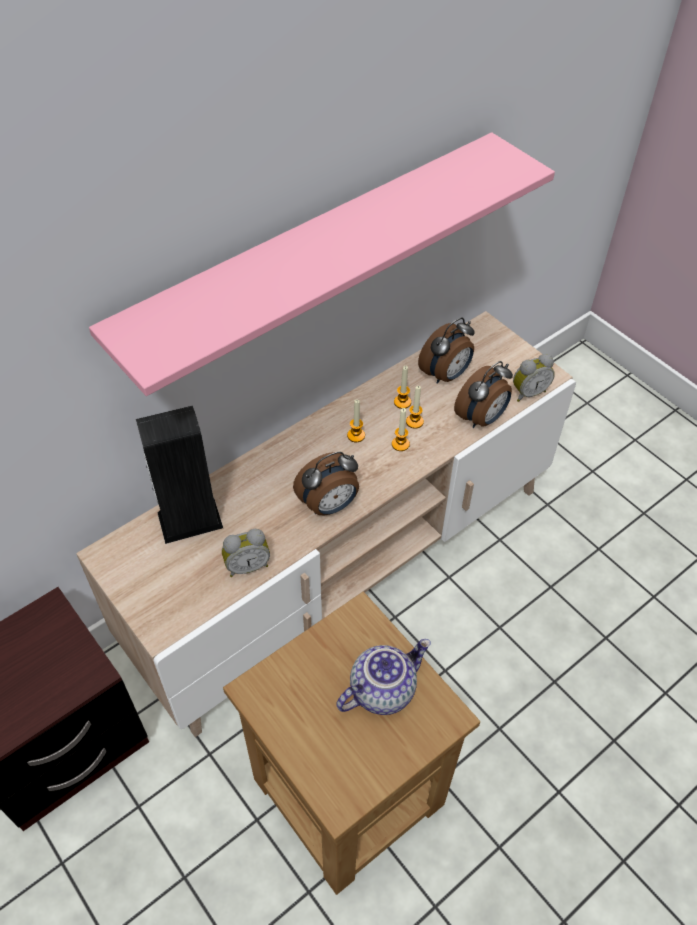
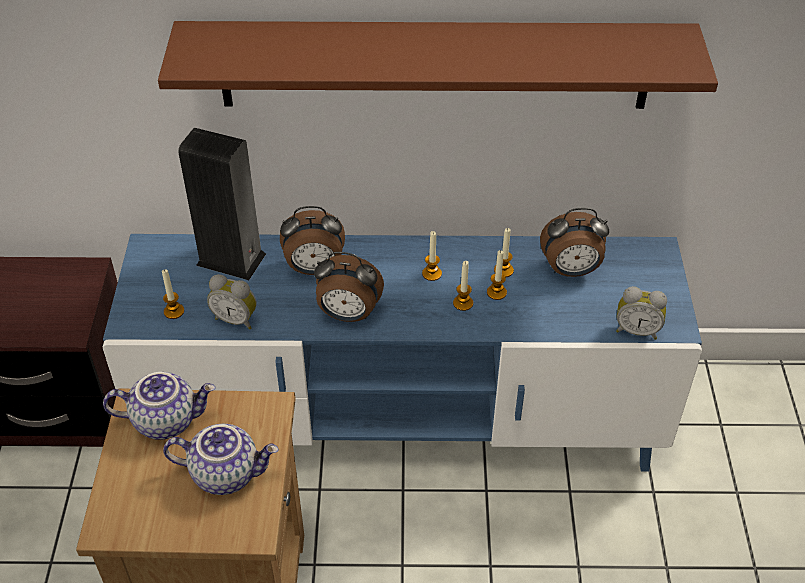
camera: 40 degrees right, 5 degrees down
(189, 593) = (174, 311): none -> candle
(291, 683) = (166, 419): none -> teapot
(313, 257) = (435, 65): pink shelf -> brown shelf
(346, 566) = (402, 420): beige tv stand -> blue tv stand
(481, 418) = (563, 326): alarm clock -> alarm clock (314, 269)

